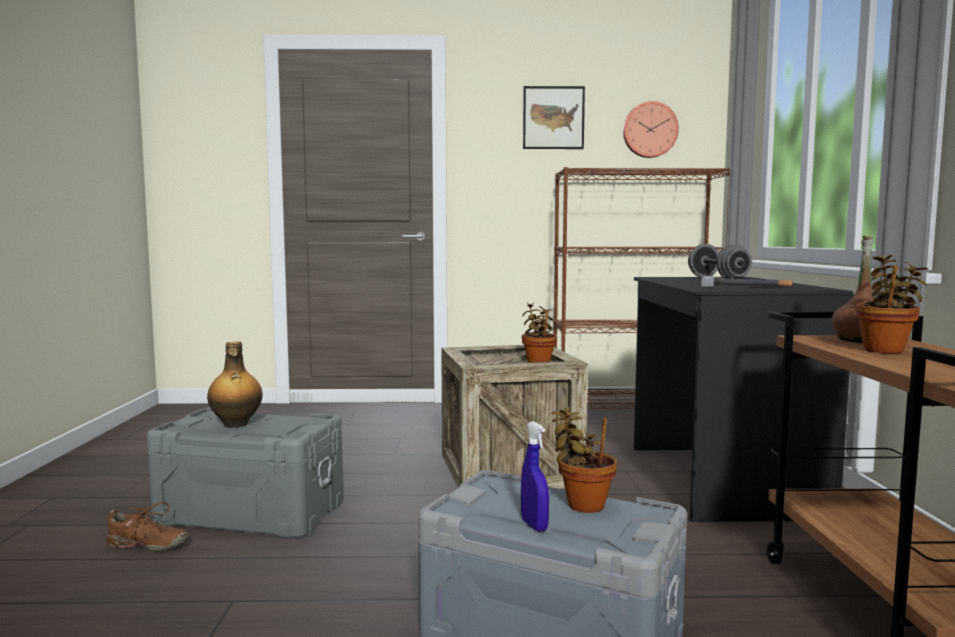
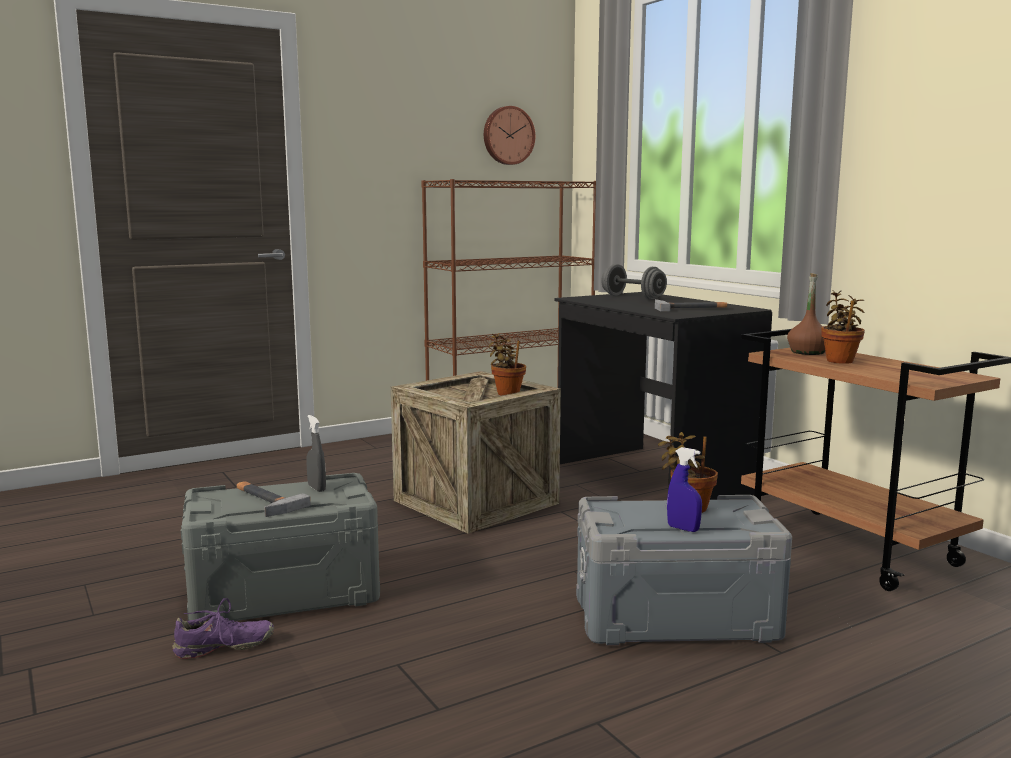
camera: 30 degrees left, 5 degrees up
(147, 545) = (224, 647): brown shoe -> purple shoe
(235, 424) = (263, 500): bottle -> hammer
(290, 422) = (316, 488): none -> grey spray bottle
(553, 118) = (416, 118): picture -> none

